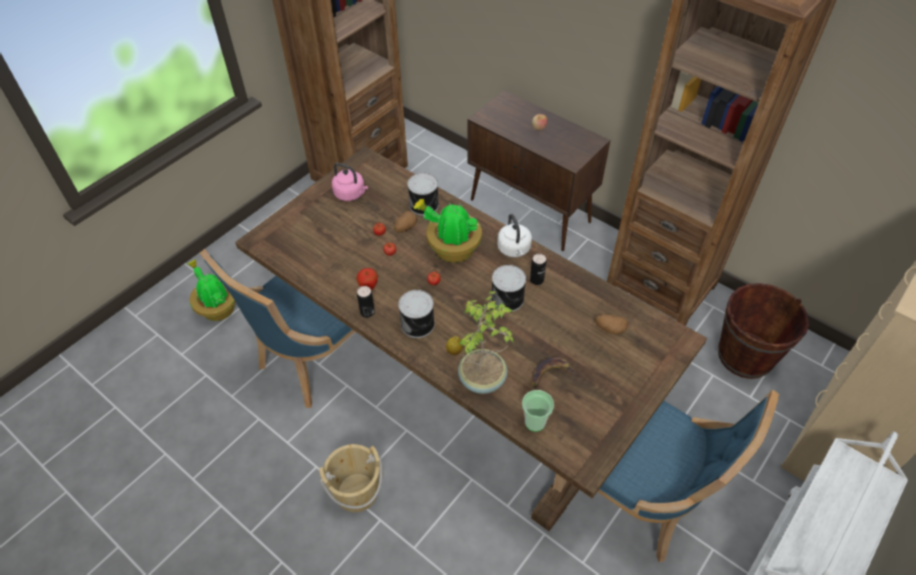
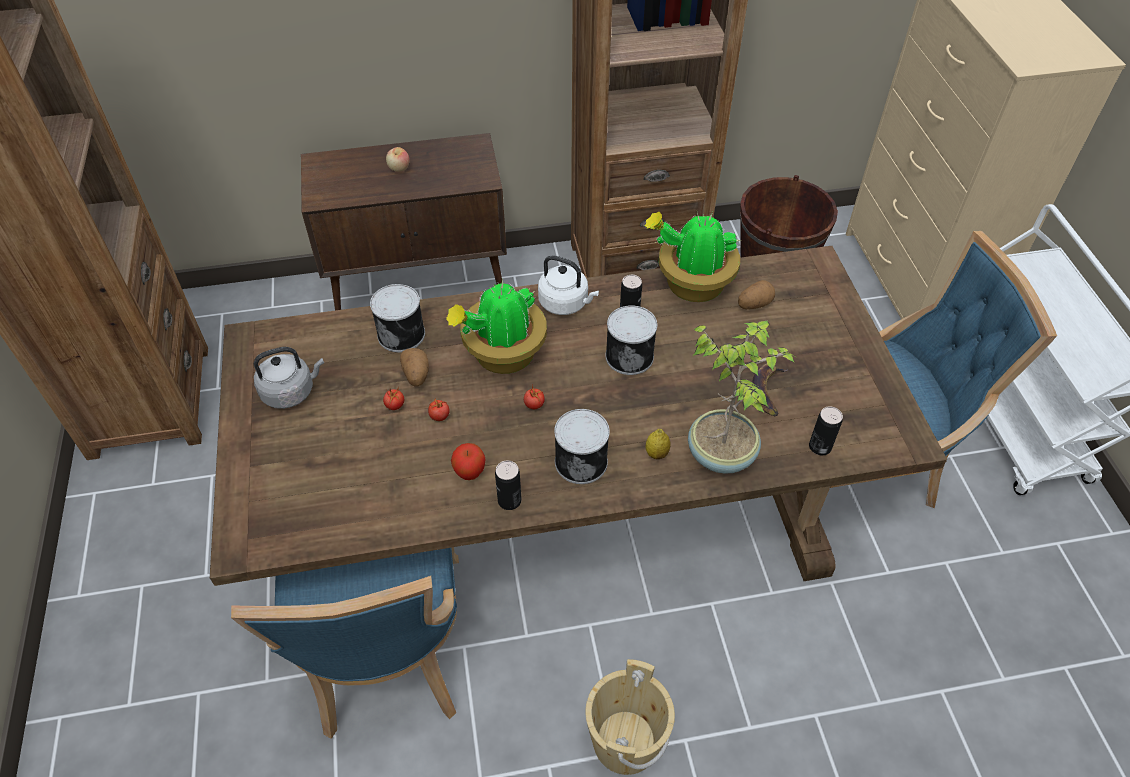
camera: 50 degrees left, 0 degrees up
(218, 308) = (165, 727): potted plant -> potted plant (692, 285)
(351, 194) = (291, 392): pink kettle -> grey kettle
(535, 422) = (820, 447): cup -> can

